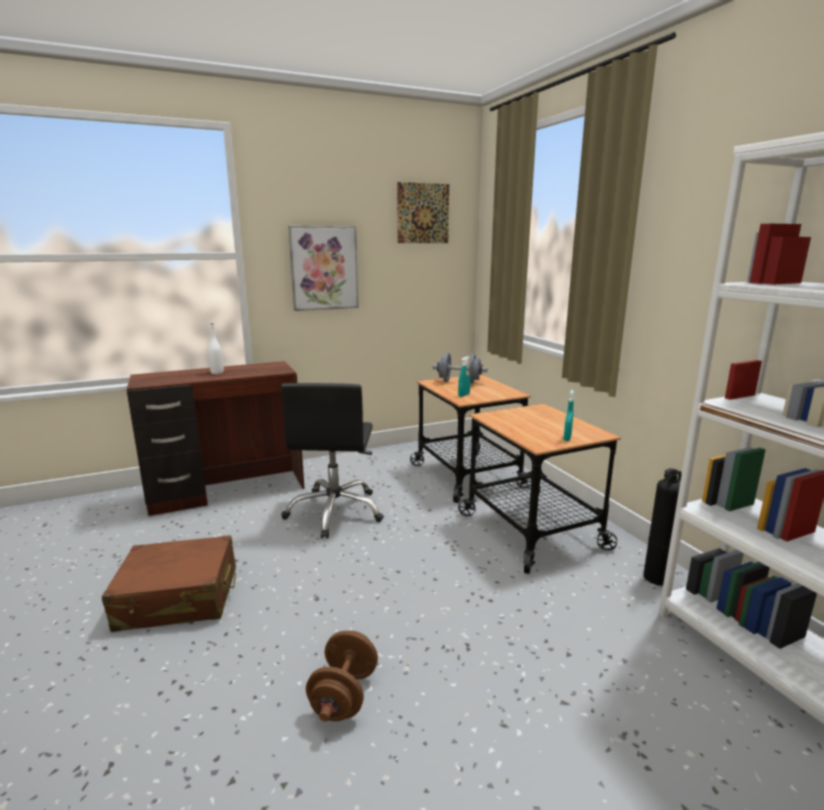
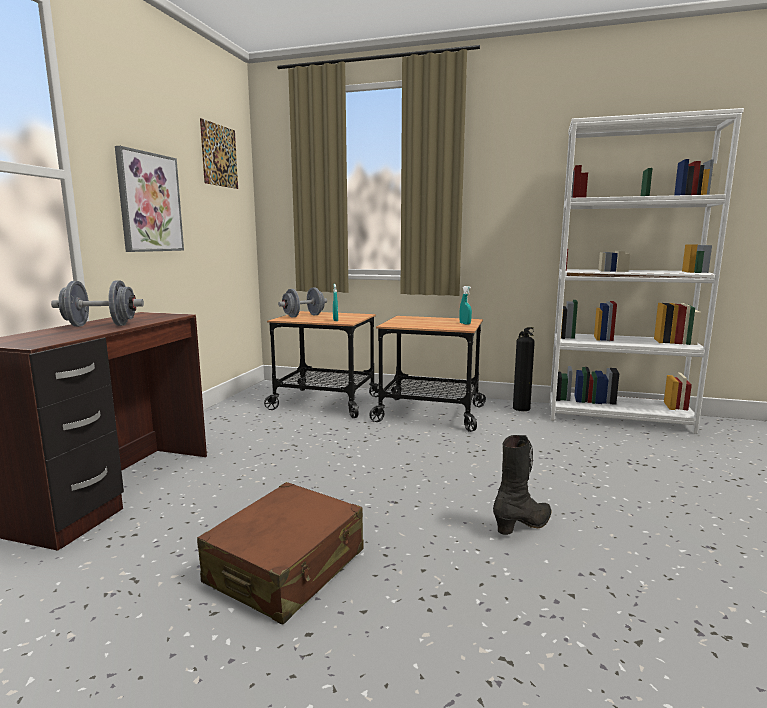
camera: 50 degrees left, 5 degrees down
(217, 372) = (101, 325): white bottle -> grey dumbbell
(335, 512) = (278, 457): black office chair -> none
(344, 695) = (524, 525): brown dumbbell -> black boot

